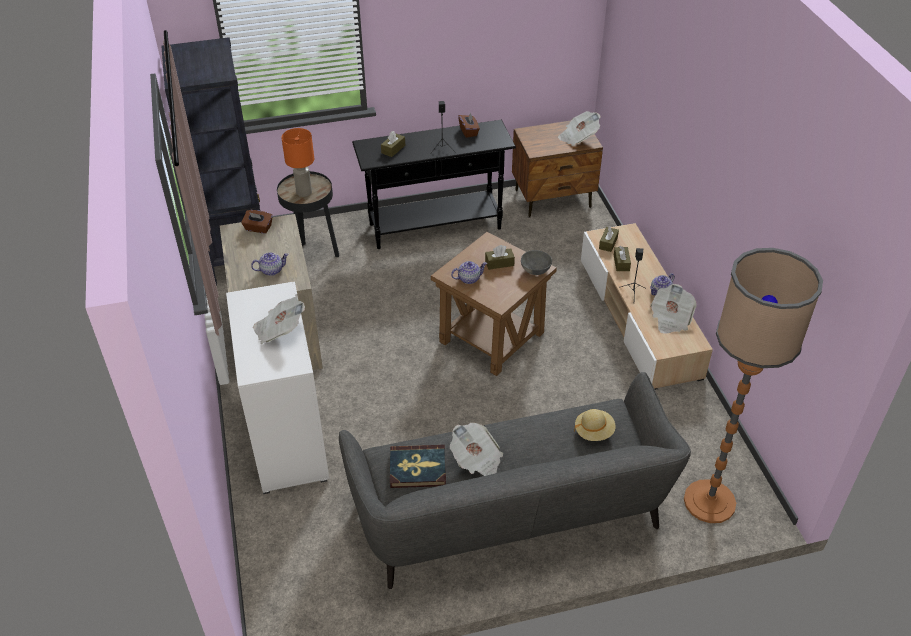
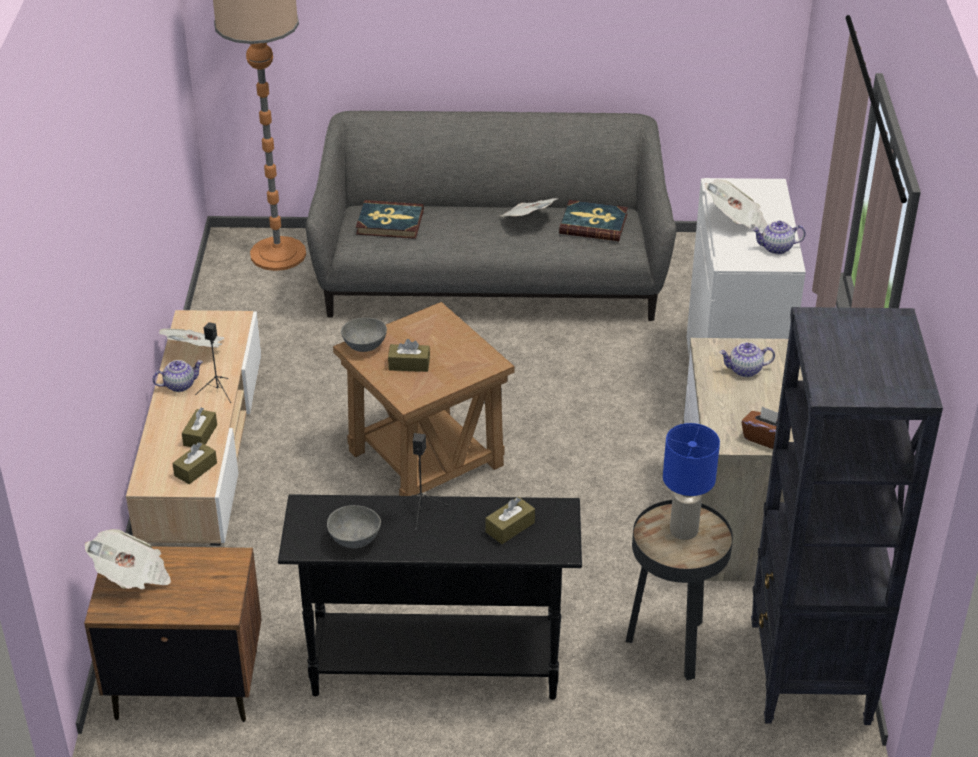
camera: 165 degrees left, 5 degrees down
(303, 192) = (684, 531): orange table lamp -> blue table lamp
(469, 131) = (355, 540): brown tissue box -> grey bowl
(469, 278) = (462, 351): teapot -> teapot (776, 248)
(594, 431) = (390, 222): beige hat -> book

